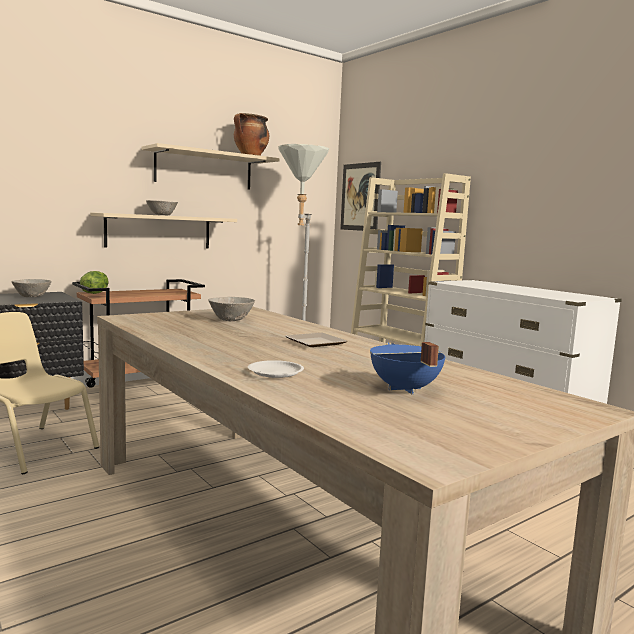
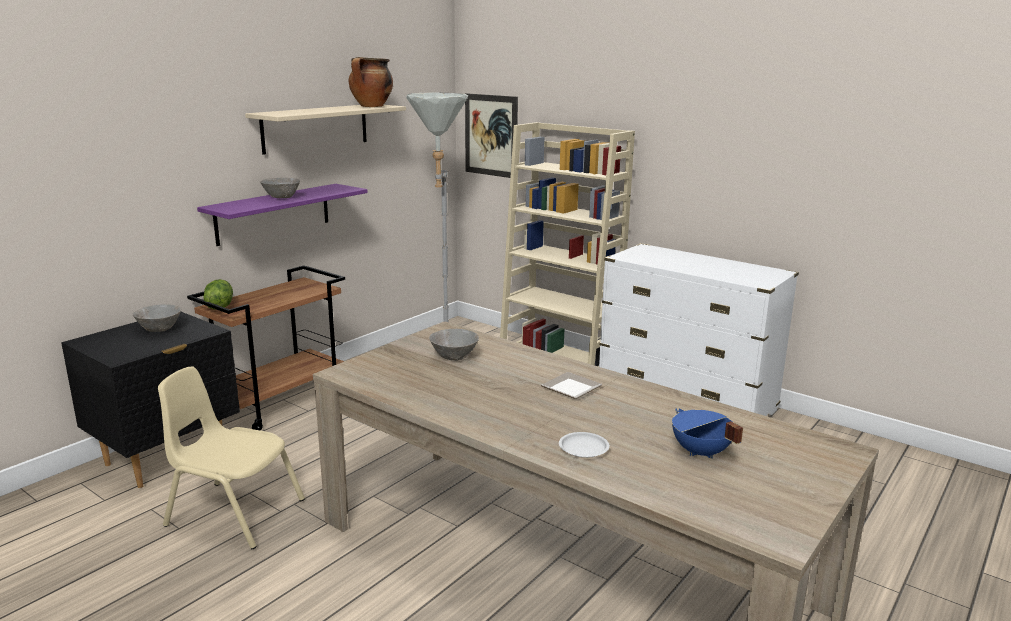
camera: 15 degrees left, 10 degrees up
(159, 231) = (273, 214): beige shelf -> purple shelf

